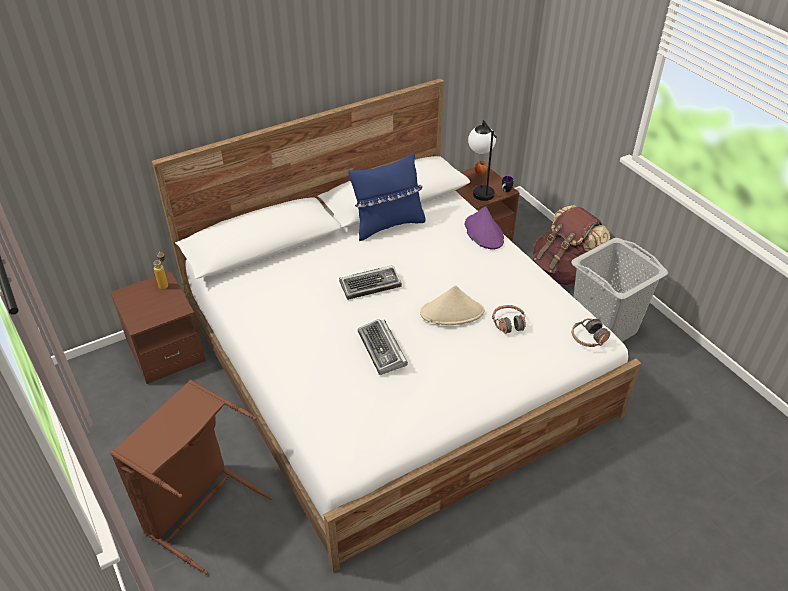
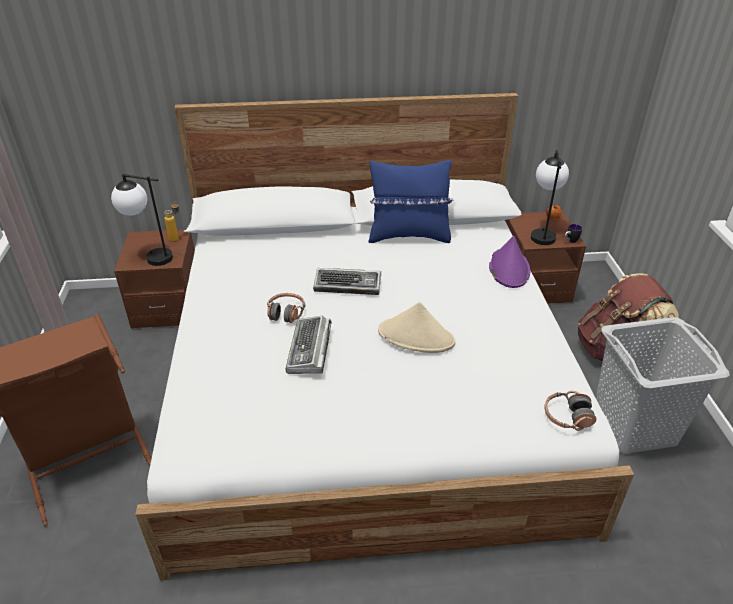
camera: 25 degrees right, 5 degrees down
(154, 310) = (150, 257): none -> table lamp
(508, 323) = (475, 368): headphones -> headphones (286, 313)

